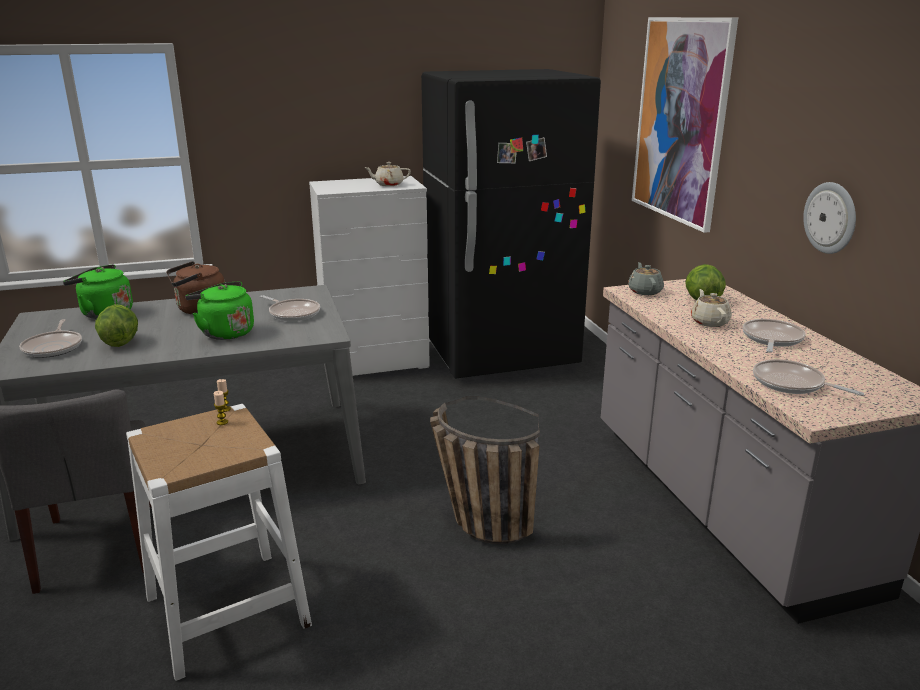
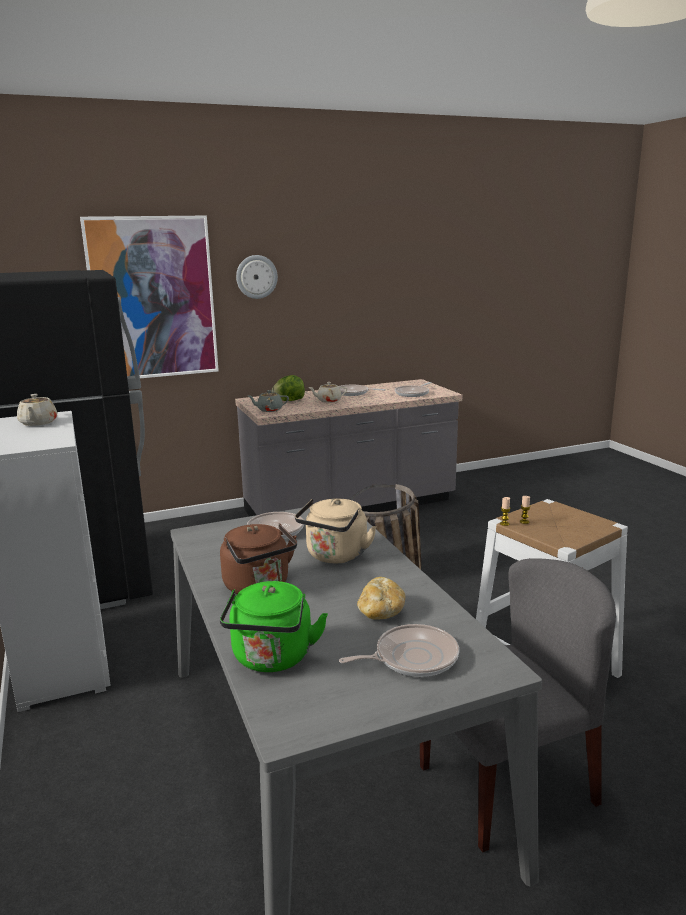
camera: 95 degrees left, 5 degrees down
(120, 342) = (381, 612): lettuce -> bread
(224, 332) = (335, 556): green kettle -> beige kettle
(830, 218) = (324, 324): wall clock -> wall clock (256, 277)

